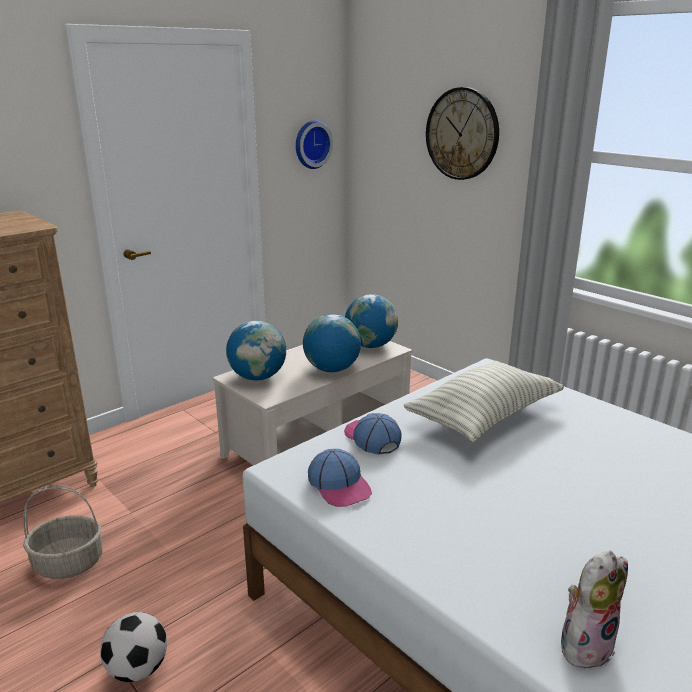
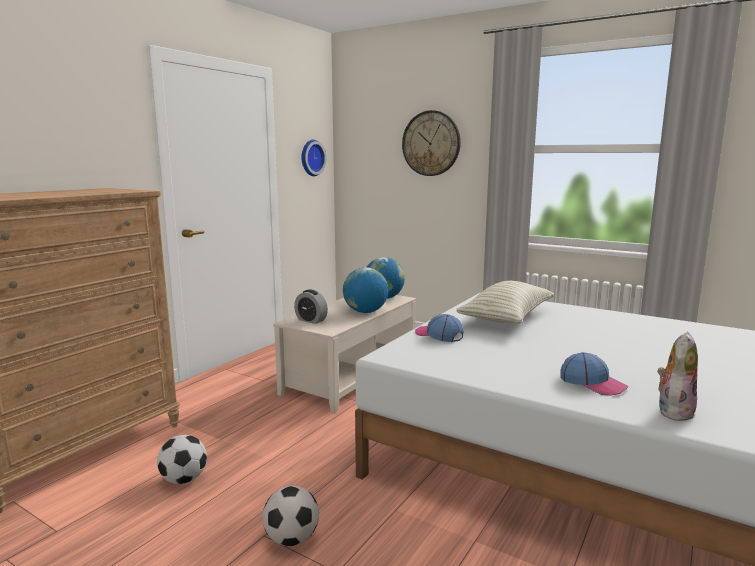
camera: 15 degrees left, 10 degrees down
(69, 562) = (184, 479): basket -> football
(258, 377) = (311, 320): globe -> alarm clock
(340, 485) = (439, 359): cap -> cap (593, 383)

